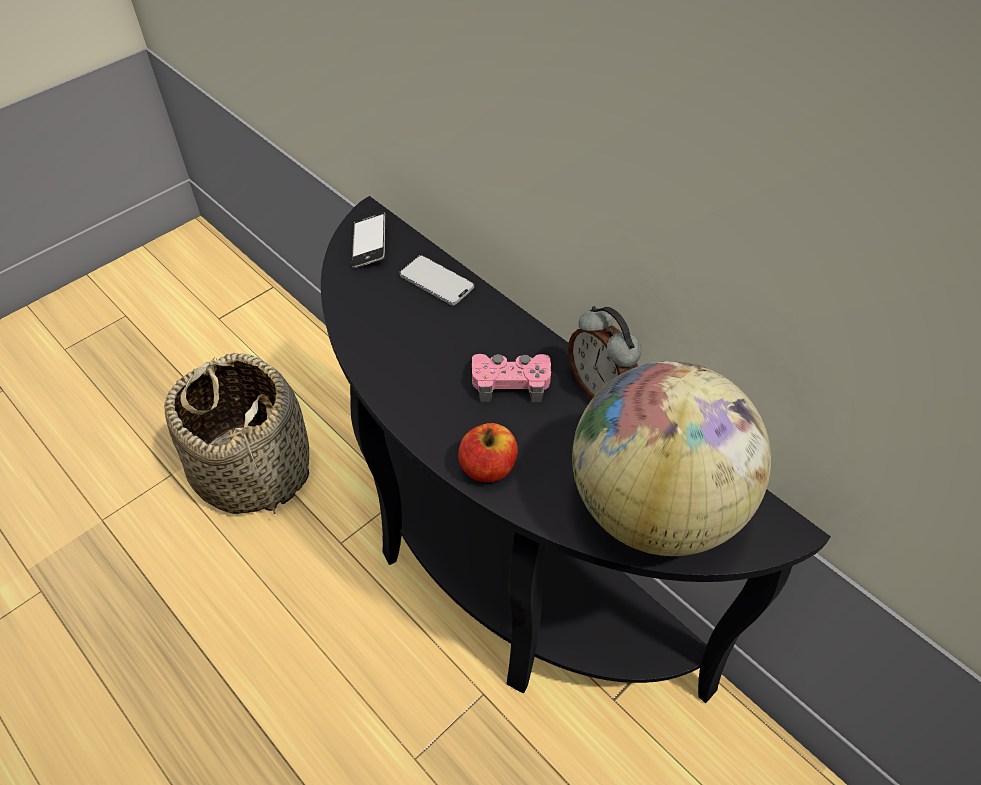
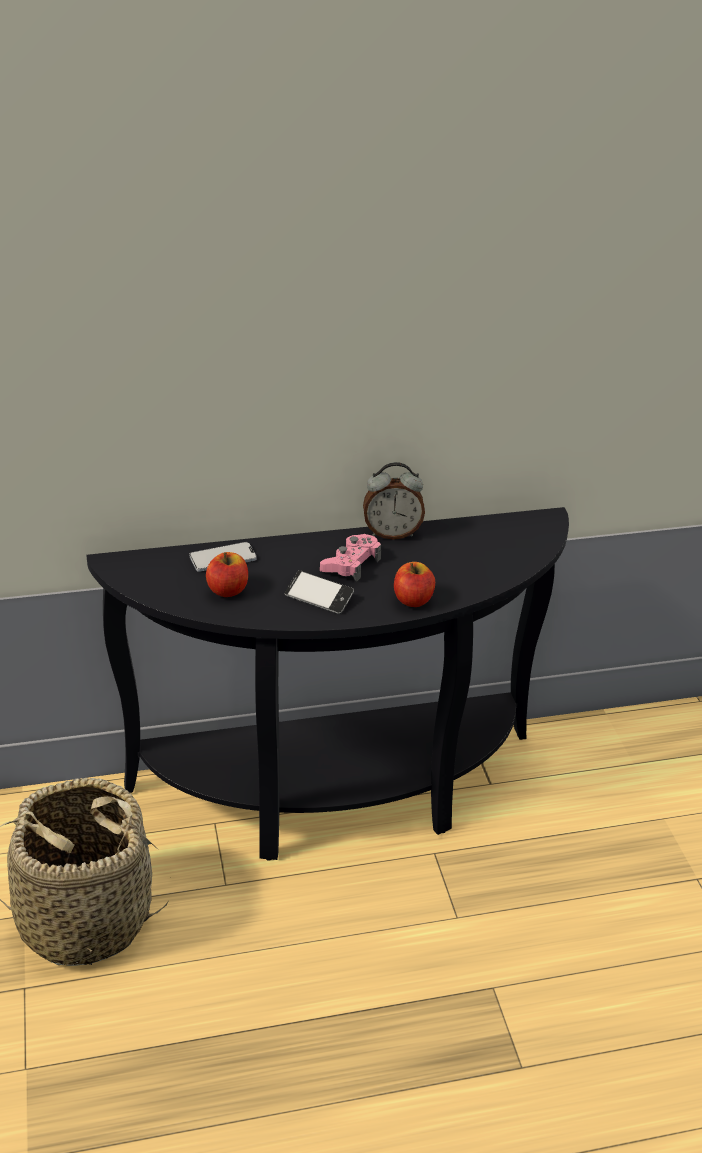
camera: 60 degrees left, 15 degrees down
(369, 244) = (146, 573): phone -> phone (319, 597)
(387, 310) = (228, 590): none -> apple
(654, 507) = (497, 552): globe -> none

